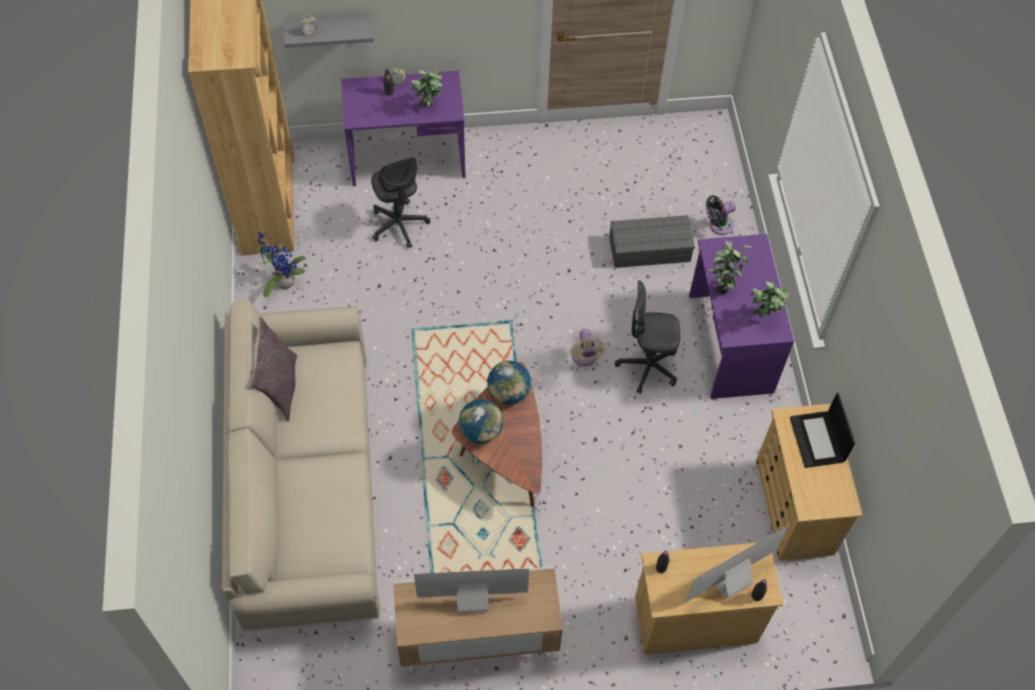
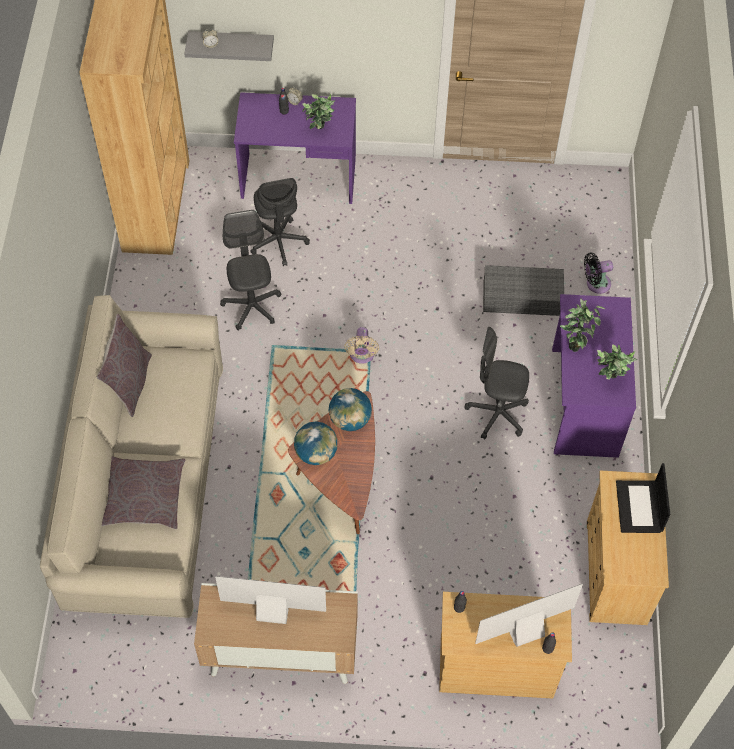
camera: 10 degrees right, 0 degrees up
(283, 281) = (157, 282): potted plant -> none
(315, 501) = (144, 497): none -> grey pillow
(384, 292) = (252, 306): none -> grey office chair
(585, 358) = (436, 396): beige fan -> beige fan (361, 356)

